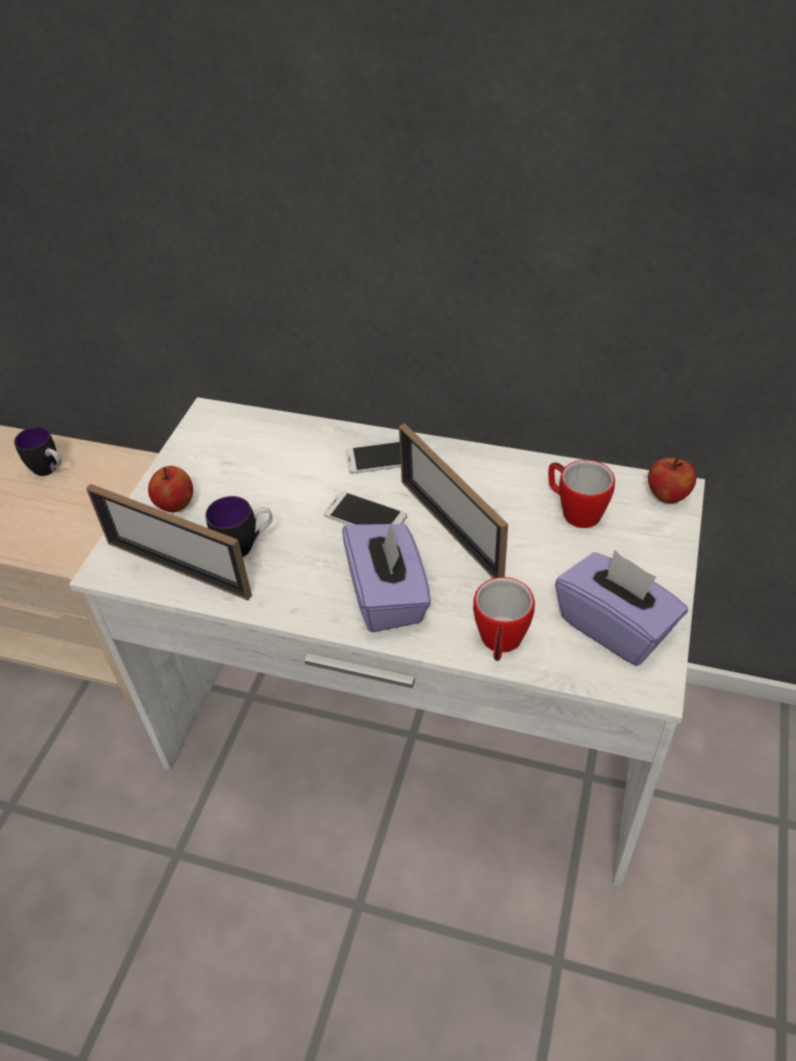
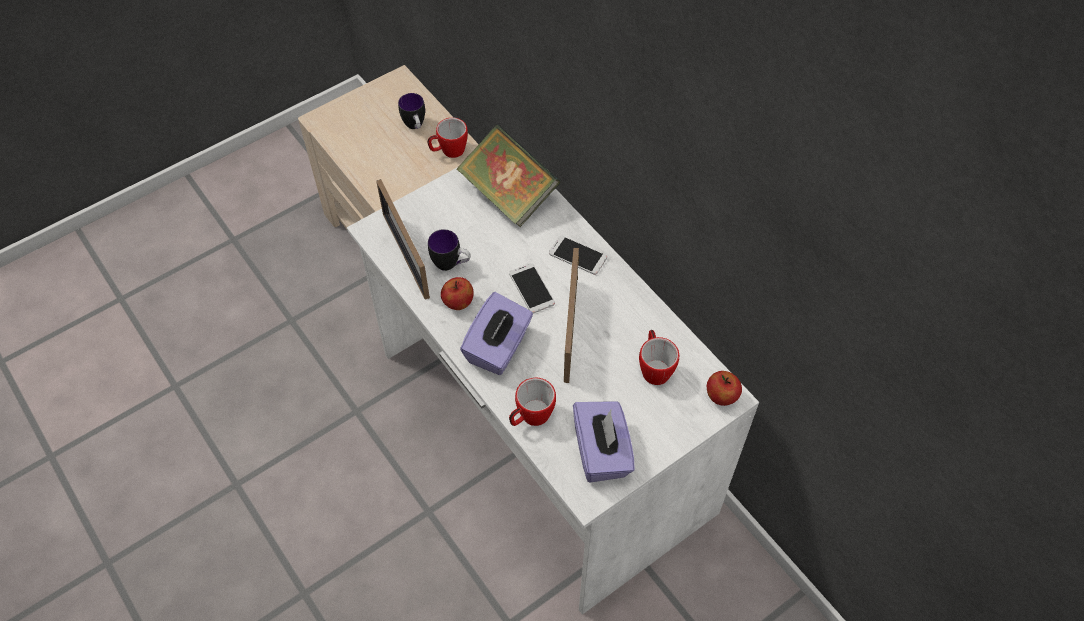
camera: 35 degrees right, 10 degrees up
(112, 473) = (448, 151): none -> mug
(175, 505) = (436, 211): apple -> apple (458, 303)
(248, 444) = (508, 194): none -> book

